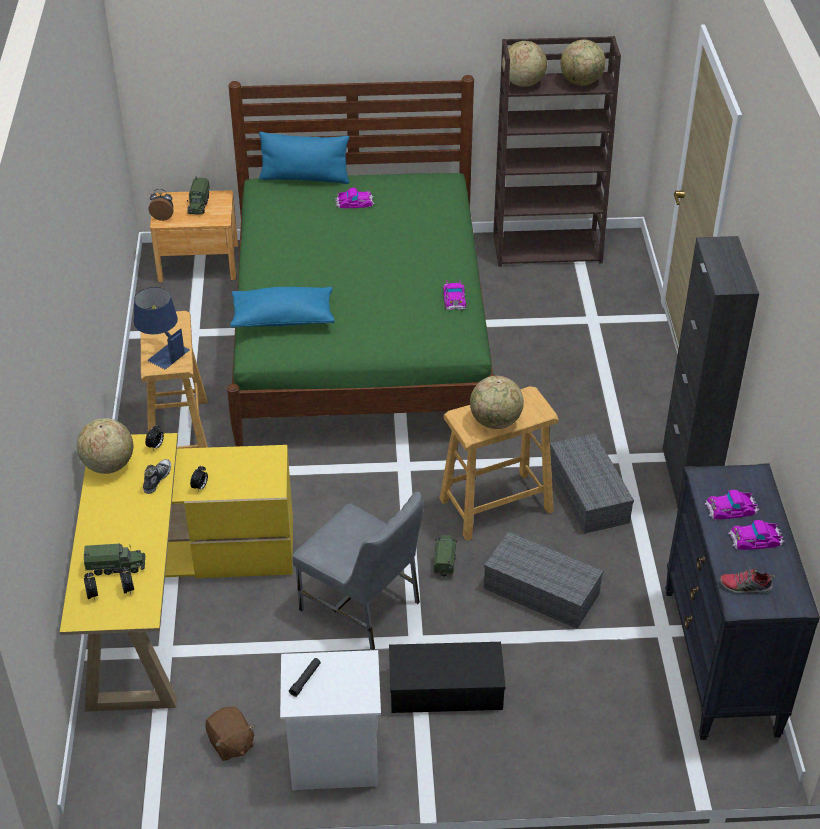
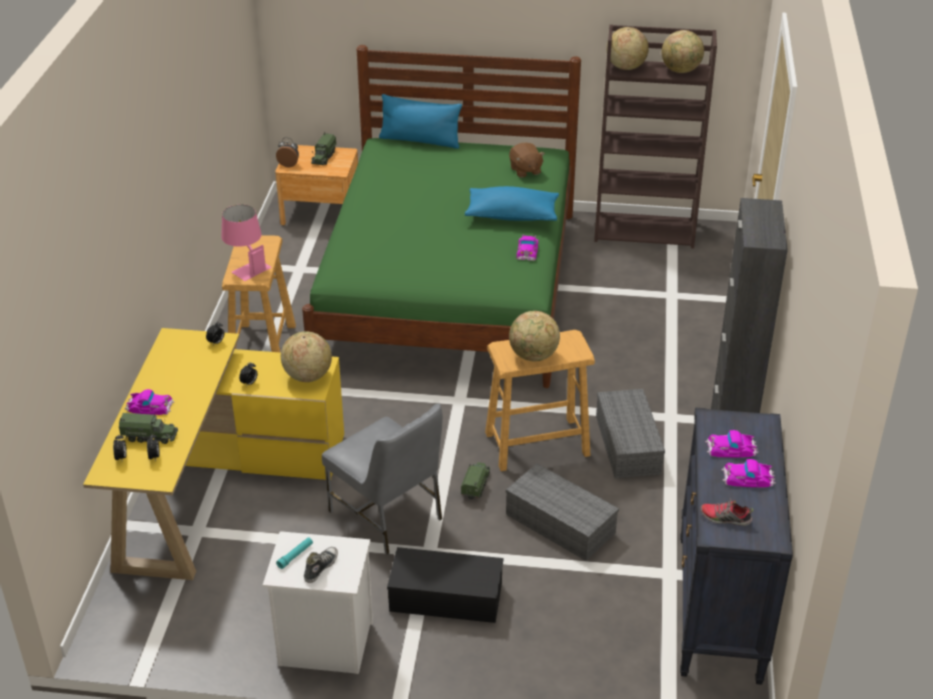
camera: 10 degrees right, 5 degrees down
(108, 465) = (169, 353): globe -> globe (307, 376)
(157, 479) = (209, 369): shoe -> shoe (320, 567)
(162, 352) = (246, 266): blue table lamp -> pink table lamp
(230, 743) = (233, 618): brown plush toy -> brown plush toy (525, 170)
(283, 319) = (365, 252): blue pillow -> blue pillow (512, 216)
(305, 679) = (295, 556): black flashlight -> turquoise flashlight
(354, 202) = (459, 164): toy car -> toy car (150, 406)

